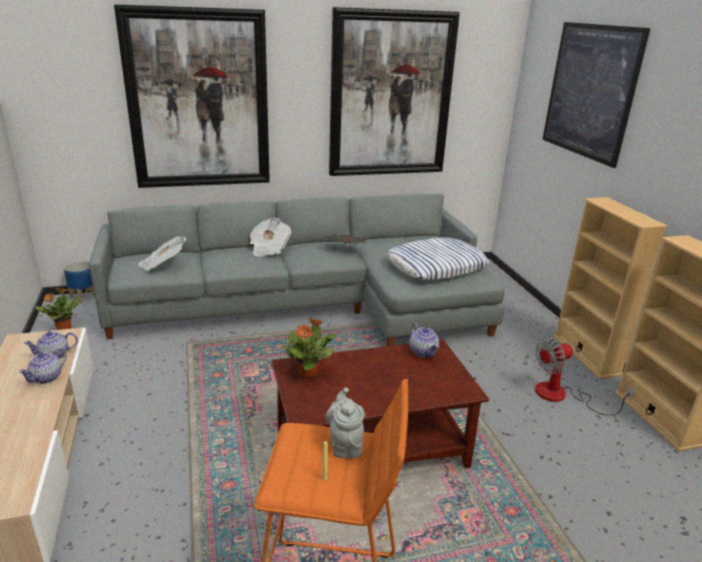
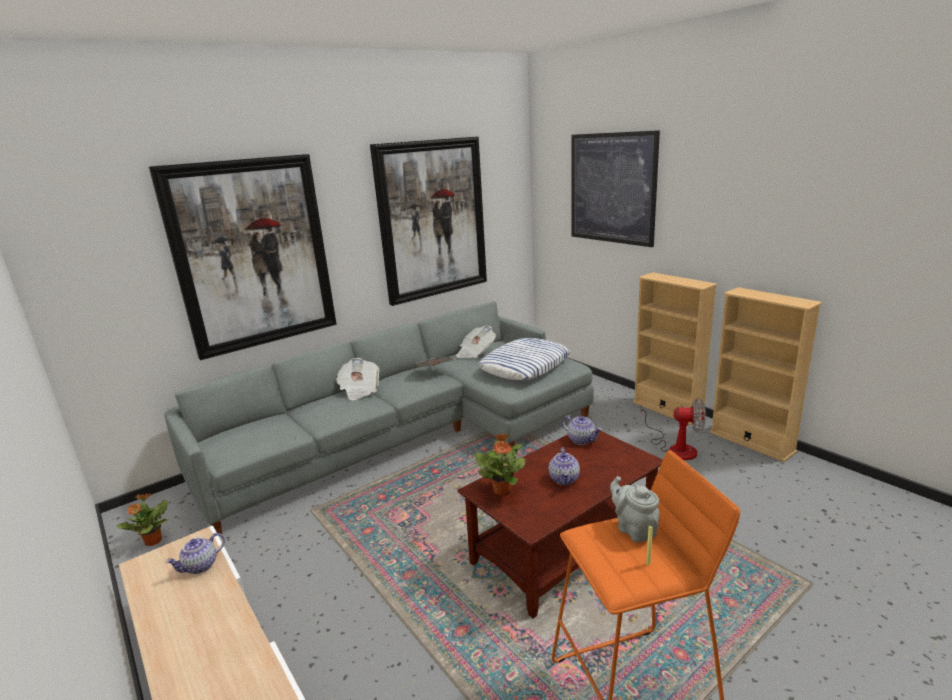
camera: 20 degrees left, 5 degrees down
(46, 378) = (213, 592): teapot -> teapot (564, 479)
(83, 297) = (151, 501): planter -> none
(163, 265) = (262, 435): newspaper -> newspaper (475, 353)
(562, 396) = (675, 448): fan -> fan turned 120 degrees counterclockwise

